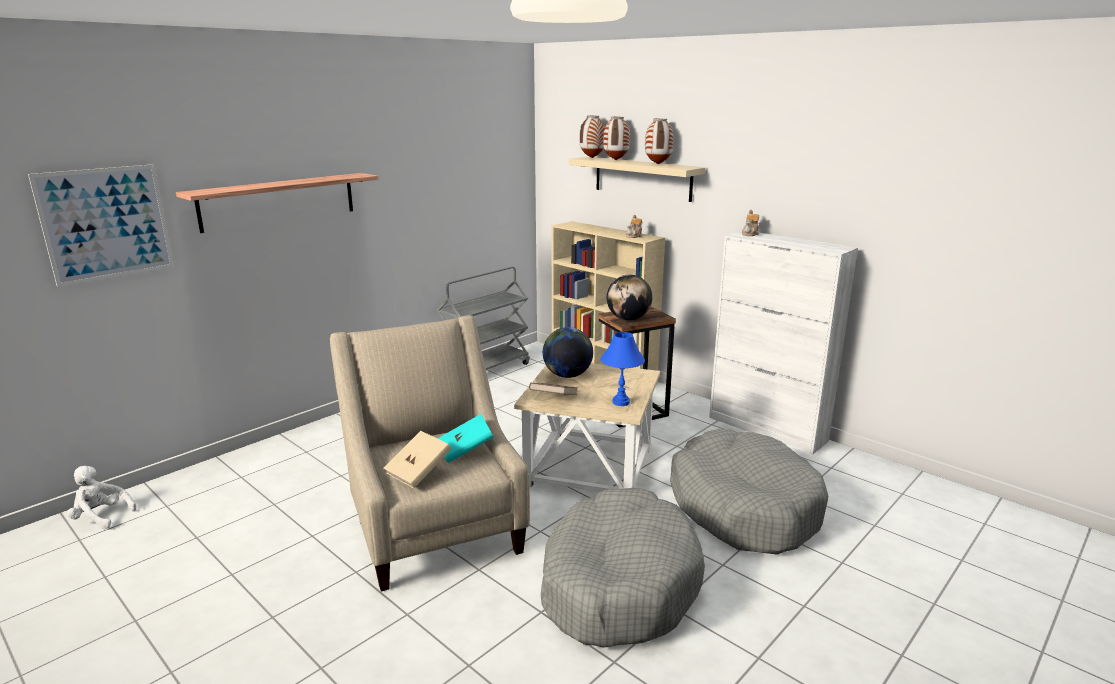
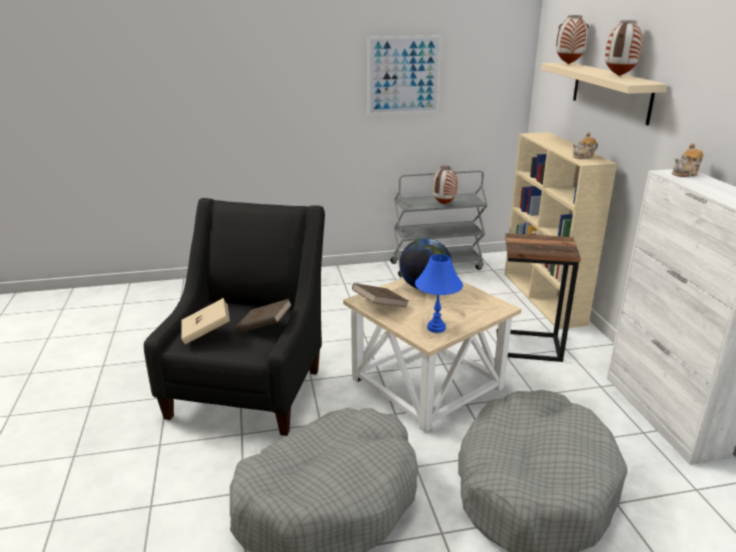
camera: 35 degrees right, 5 degrees up
(100, 517) = (86, 298): white plush toy -> none
(106, 223) = (108, 86): picture -> picture (404, 75)
(279, 201) = (247, 81): shelf -> none
(435, 528) = (250, 386): beige armchair -> black armchair
(465, 450) = (264, 327): turquoise book -> brown book
(616, 160) = (586, 68): vase -> vase (444, 204)
(628, 319) = (527, 246): globe -> none

